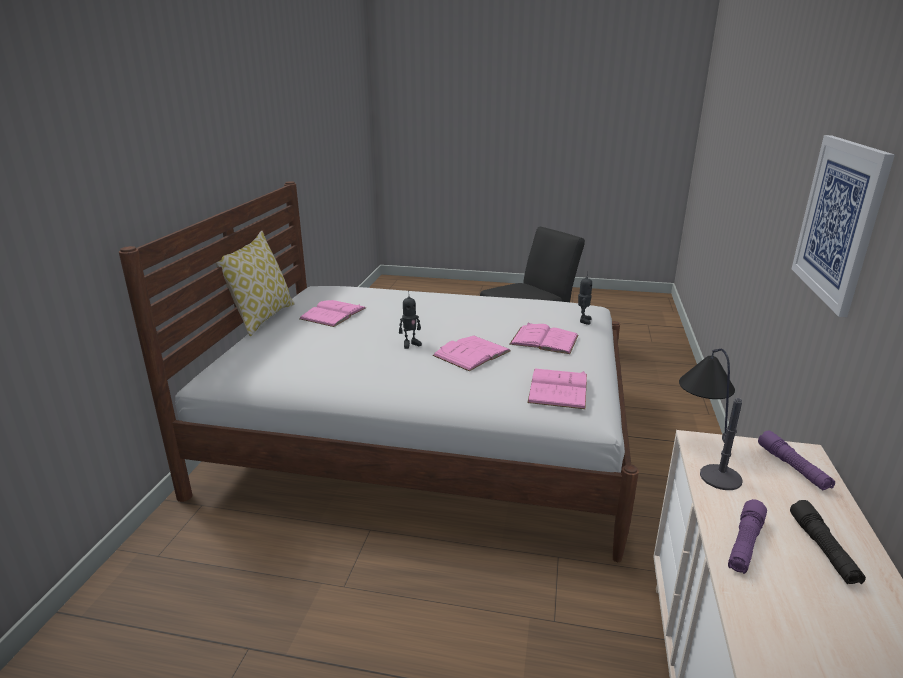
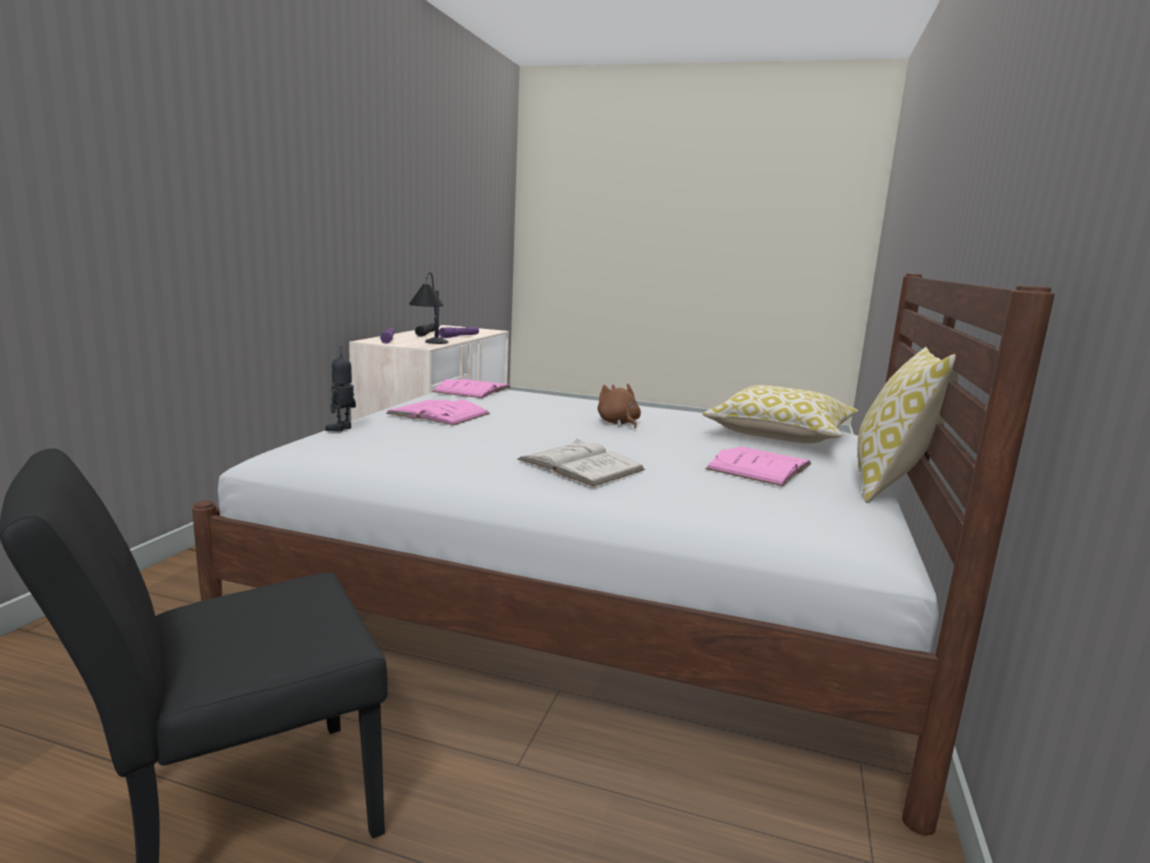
camera: 175 degrees left, 10 degrees down
(288, 349) = (780, 435): none -> pillow
(410, 344) = (618, 423): toy robot -> brown plush toy
(432, 304) = (580, 464): none -> white book
(472, 353) = (543, 411): pink book -> none
(838, 221) = (281, 200): picture -> none

